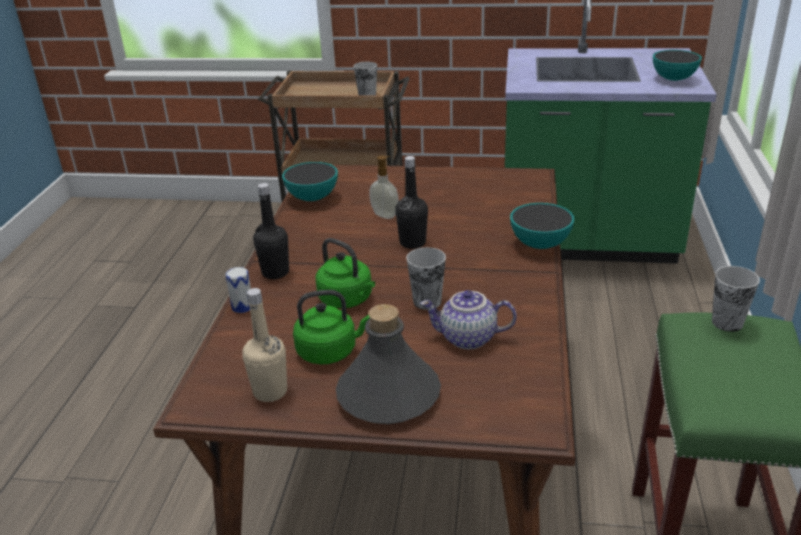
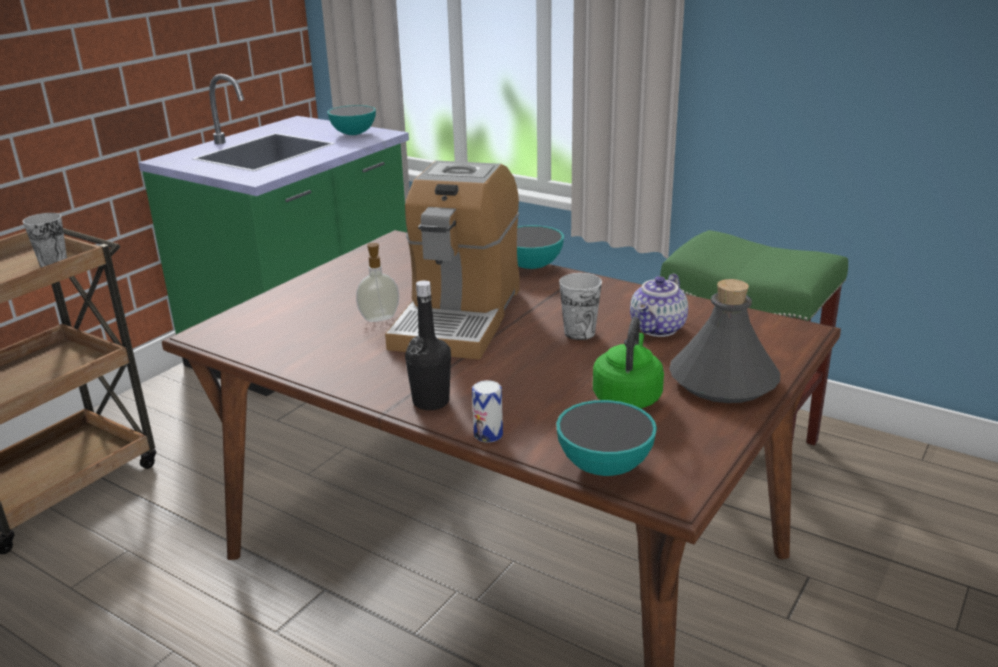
camera: 65 degrees left, 5 degrees down
(270, 391) = (676, 442): beige bottle -> none
(312, 198) = (274, 349): bowl -> bowl (604, 467)
(347, 300) = (537, 370): green kettle -> none
(412, 242) = (458, 317): black bottle -> coffee machine
(727, 322) = (704, 242): cup -> none

